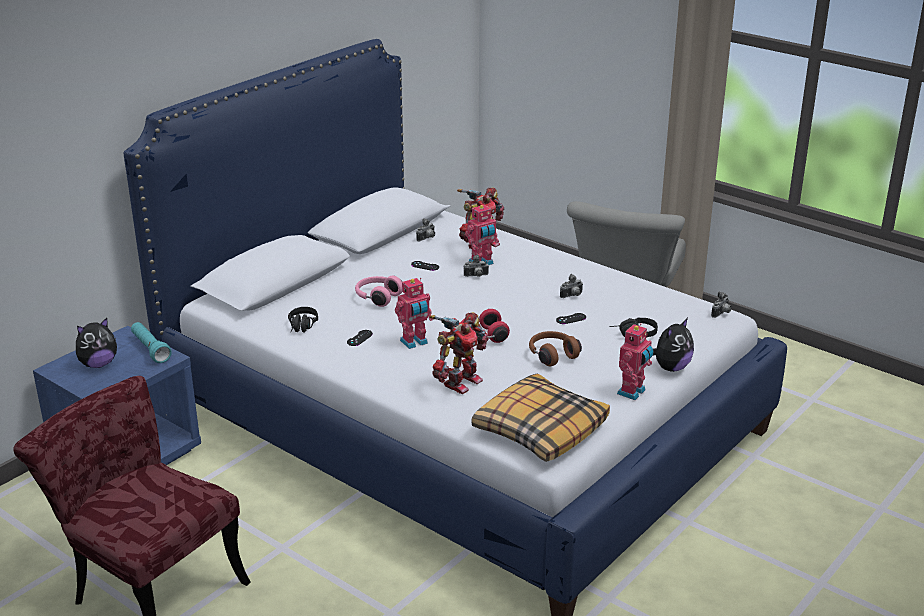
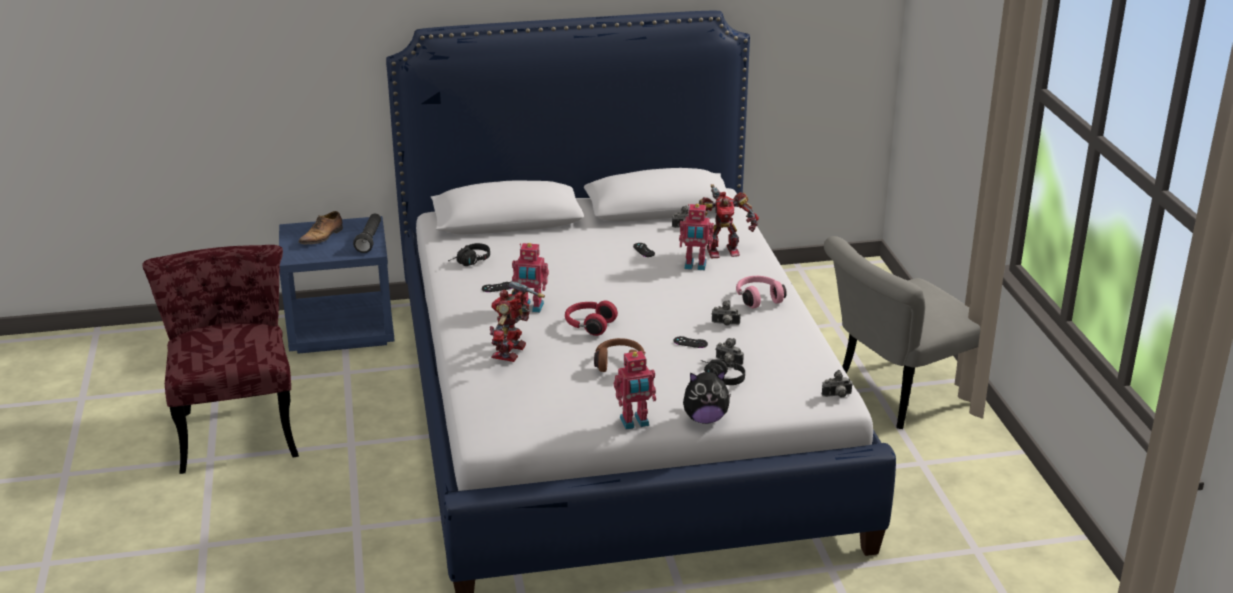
camera: 40 degrees right, 0 degrees up
(98, 364) = (322, 237): plush toy -> shoe
(150, 349) = (369, 240): turquoise flashlight -> black flashlight
(377, 297) = (563, 261): pink headphones -> pink headphones (758, 298)
(460, 382) = (512, 352): toy robot -> toy robot turned 120 degrees clockwise
(476, 276) = (671, 275): camera -> camera (728, 362)
(539, 429) = (512, 415): pillow -> none

